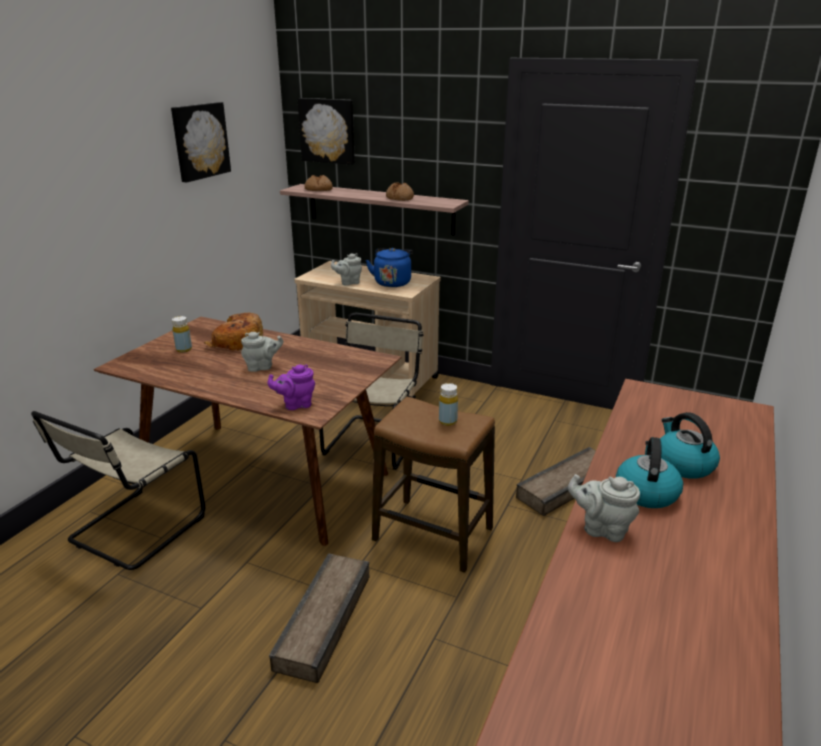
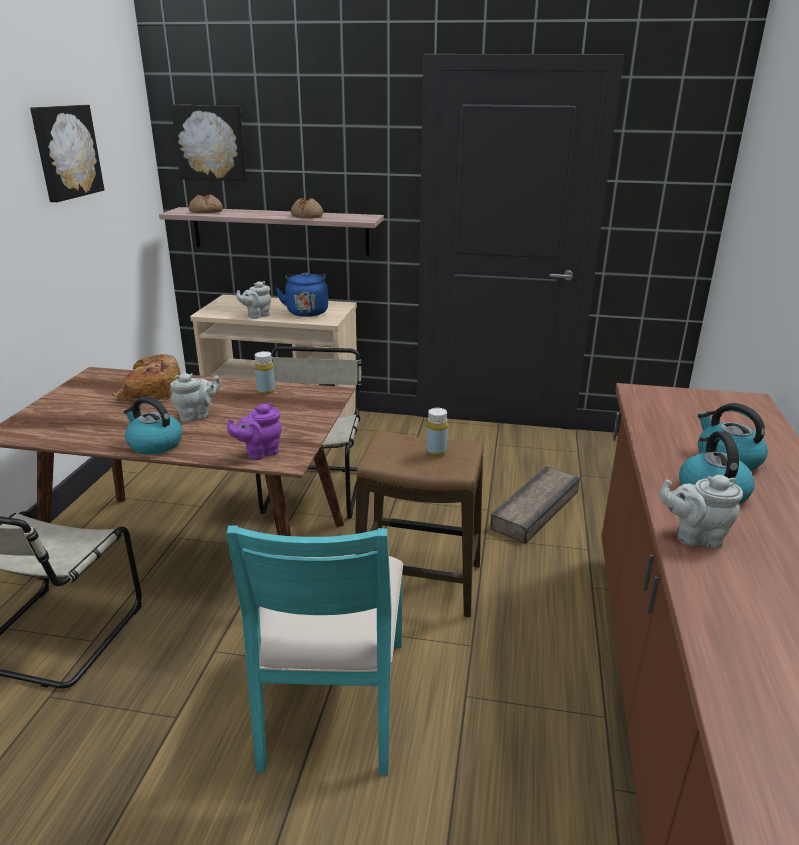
camera: 15 degrees left, 0 degrees up
(184, 349) = (86, 406): yellow bottle -> yellow bottle (266, 391)
(219, 387) = (154, 444): none -> kettle
(322, 620) = (331, 701): crate -> turquoise chair

